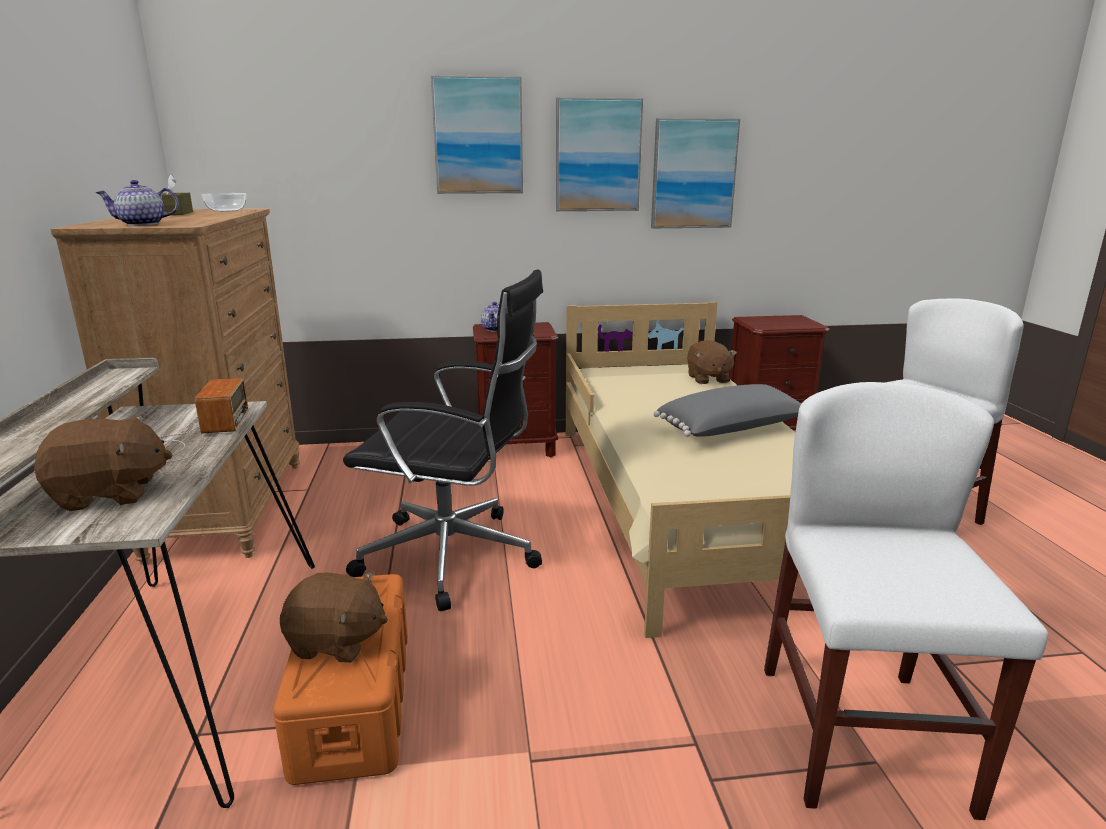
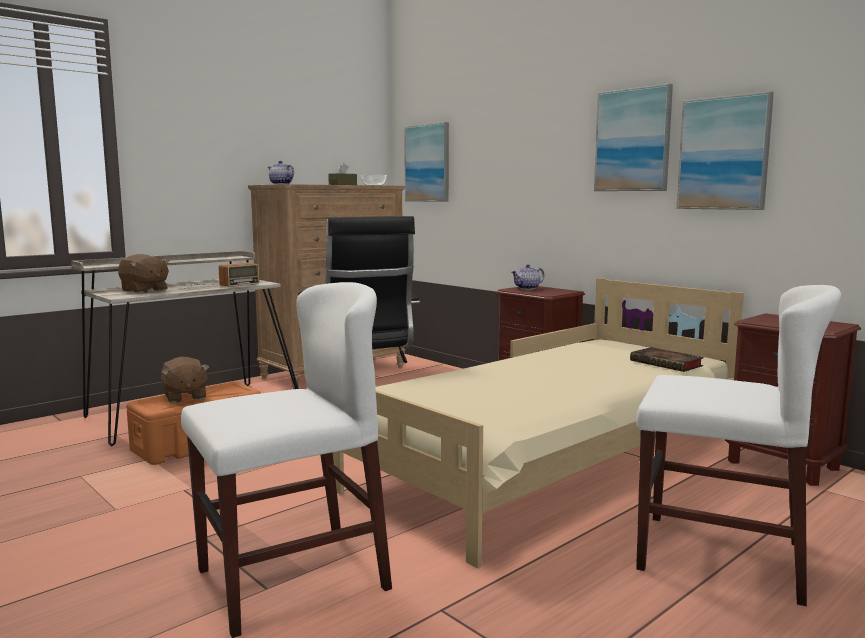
camera: 55 degrees right, 10 degrees down
(478, 136) = (545, 130): picture -> picture (427, 163)
(708, 379) = (668, 364): brown plush toy -> book
(732, 430) = (547, 385): grey pillow -> none

